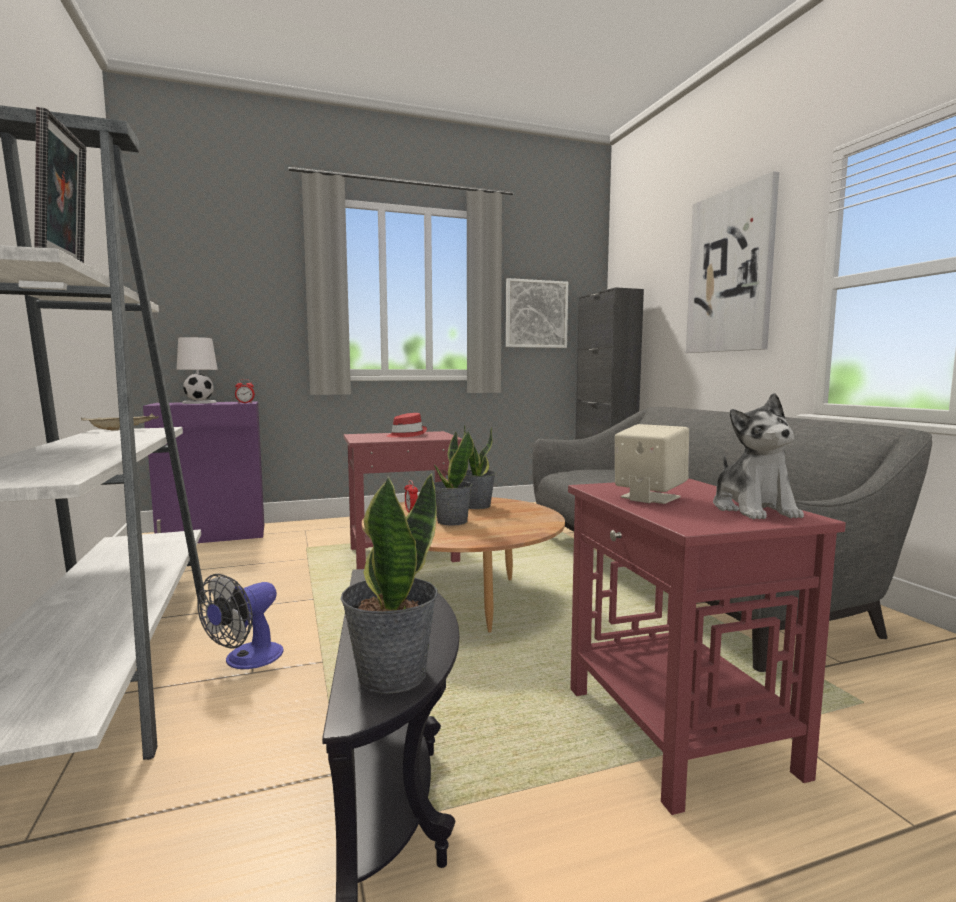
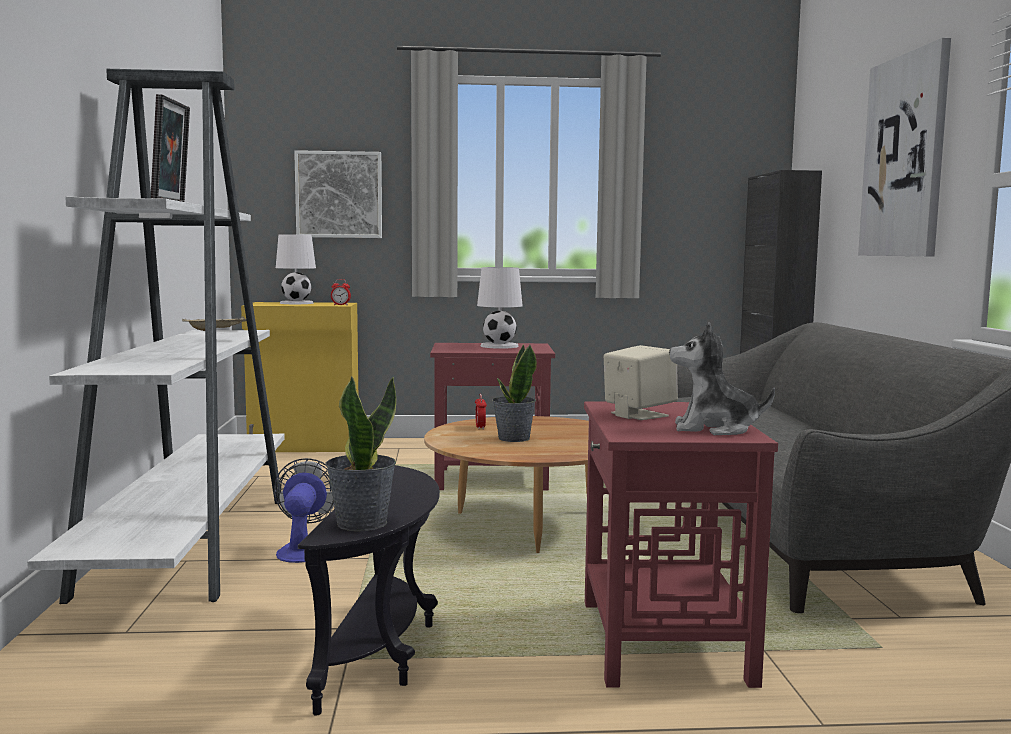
camera: 15 degrees right, 0 degrees up
(214, 535) = (305, 446): purple cabinet -> yellow cabinet
(246, 660) = (303, 550): fan -> fan turned 135 degrees clockwise
(406, 435) = (499, 346): red hat -> white table lamp
(476, 506) = (553, 426): potted plant -> none
(536, 314) = (691, 200): picture -> picture (339, 195)
(753, 509) = (714, 429): plush toy -> plush toy turned 90 degrees clockwise

